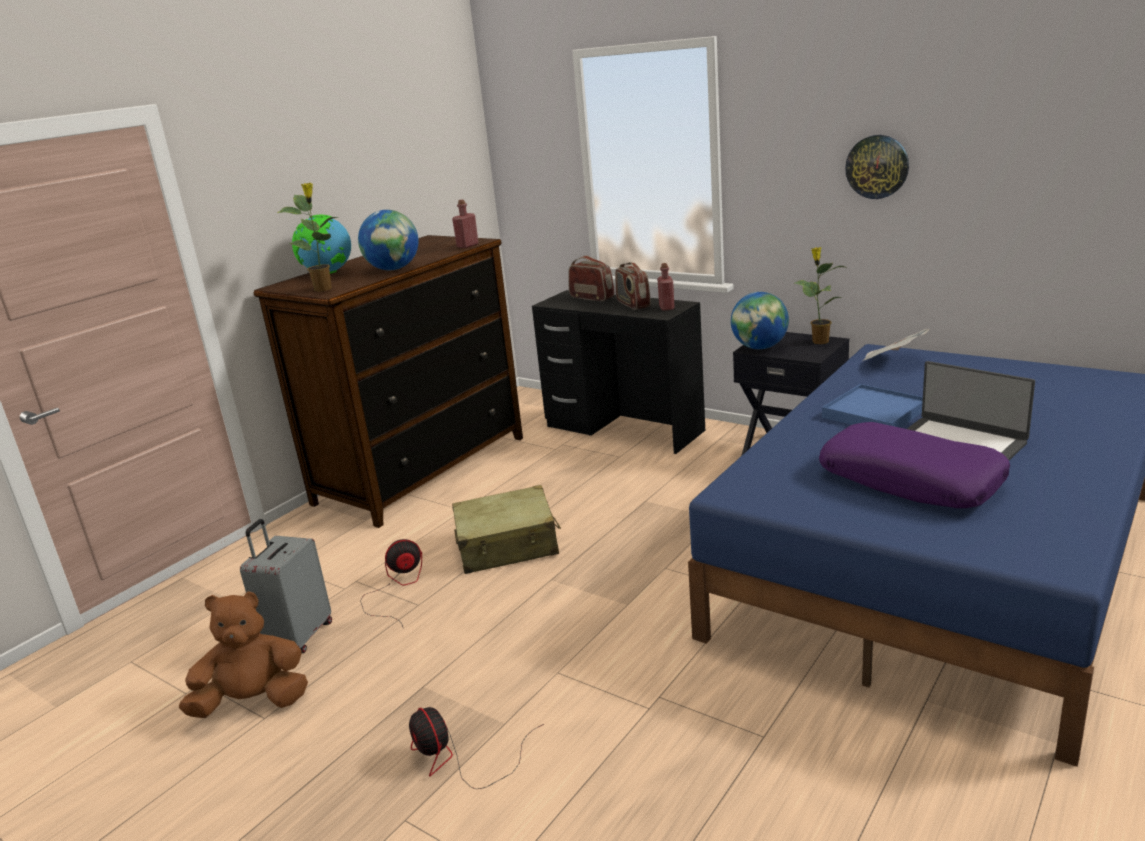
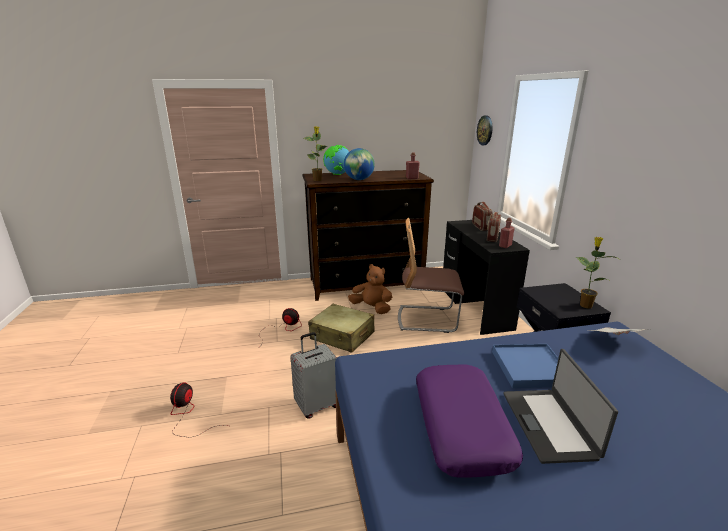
camera: 40 degrees right, 0 degrees up
(253, 702) = (185, 344): brown plush toy -> brown plush toy (372, 308)
(298, 637) = (230, 329): grey suitcase -> grey suitcase (316, 405)
(586, 469) = (427, 319): none -> chair
(760, 348) = (539, 292): globe -> none
(877, 166) = (665, 188): wall clock -> wall clock (485, 130)

